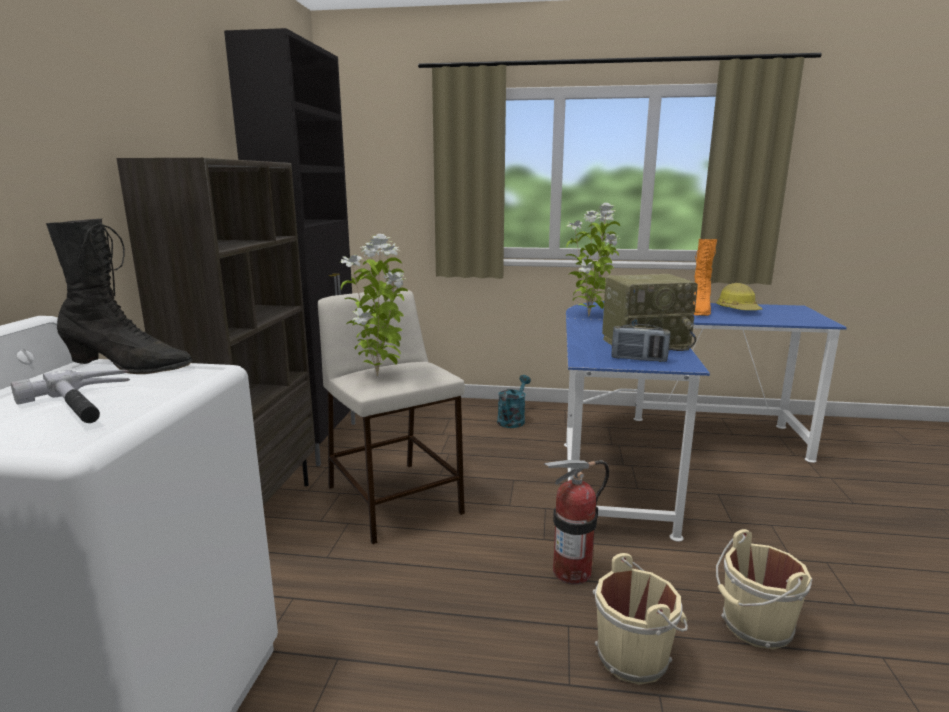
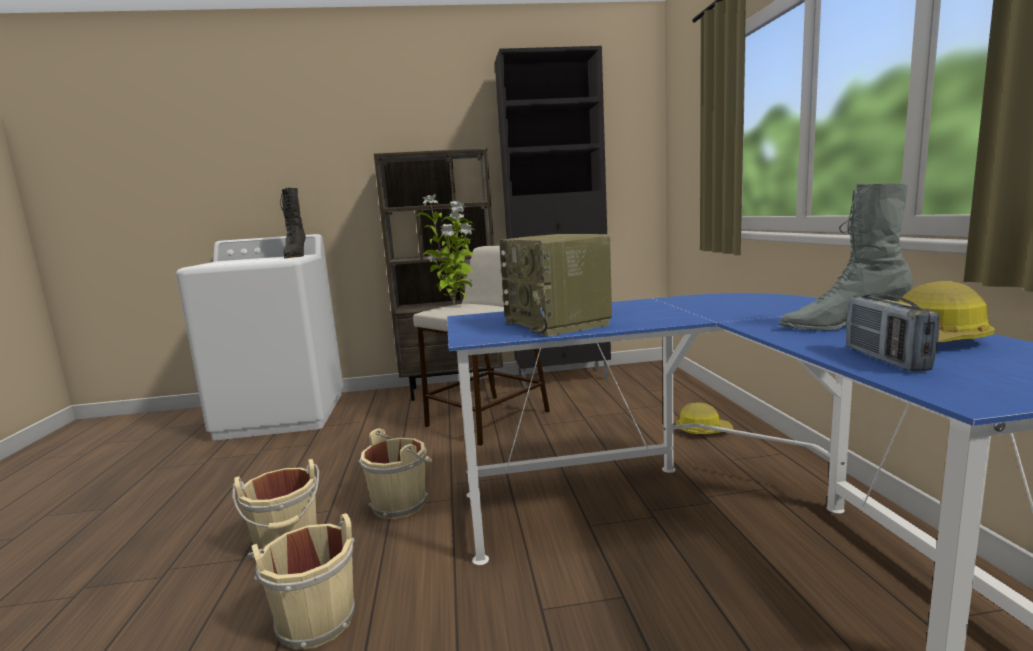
camera: 75 degrees right, 5 degrees down
(87, 405) = (241, 261): hammer -> none
(513, 419) = (702, 430): turquoise watering can -> hard hat
(572, 572) = (401, 503): fire extinguisher -> beige bucket
(590, 316) = (680, 301): potted plant -> none
(638, 359) = (486, 326): radio -> radio (885, 359)
(699, 311) = (841, 326): orange boot -> grey boot

